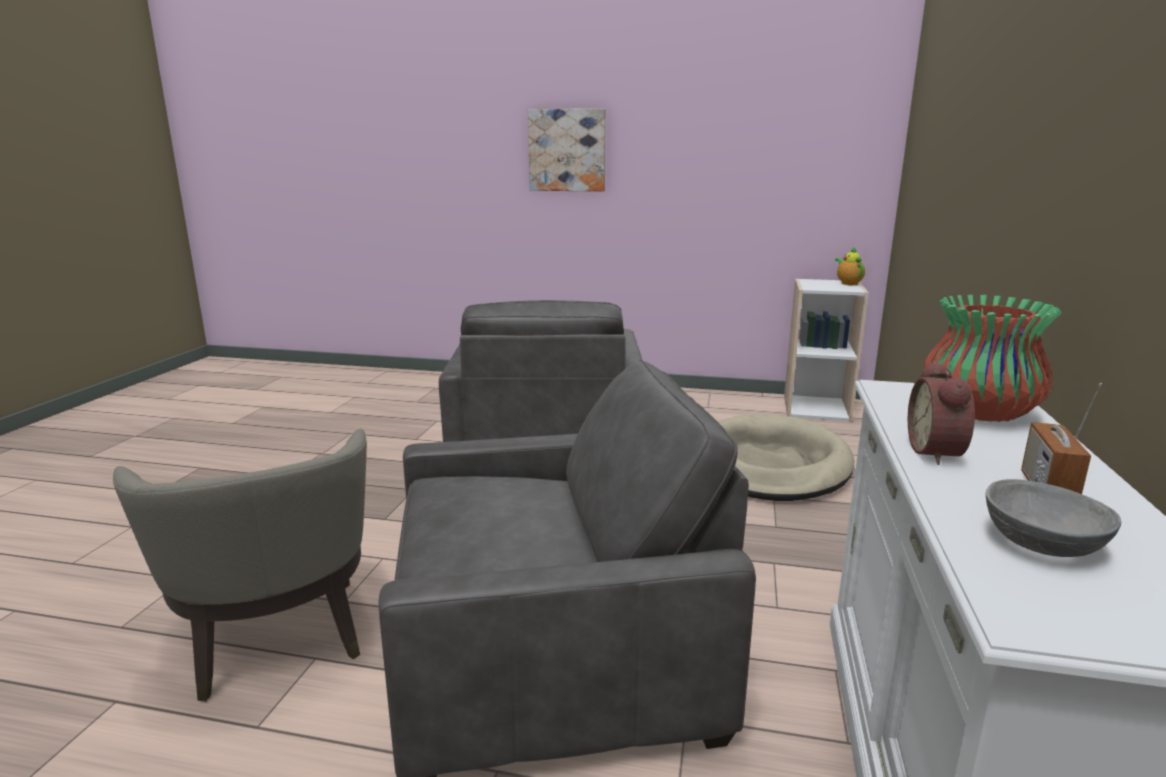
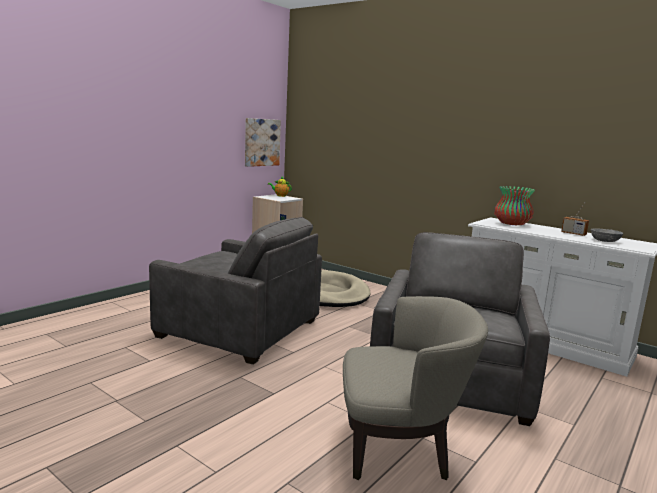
camera: 65 degrees left, 5 degrees down
(567, 150) = (120, 117): picture -> picture (261, 142)
(938, 452) = (545, 233): alarm clock -> none

